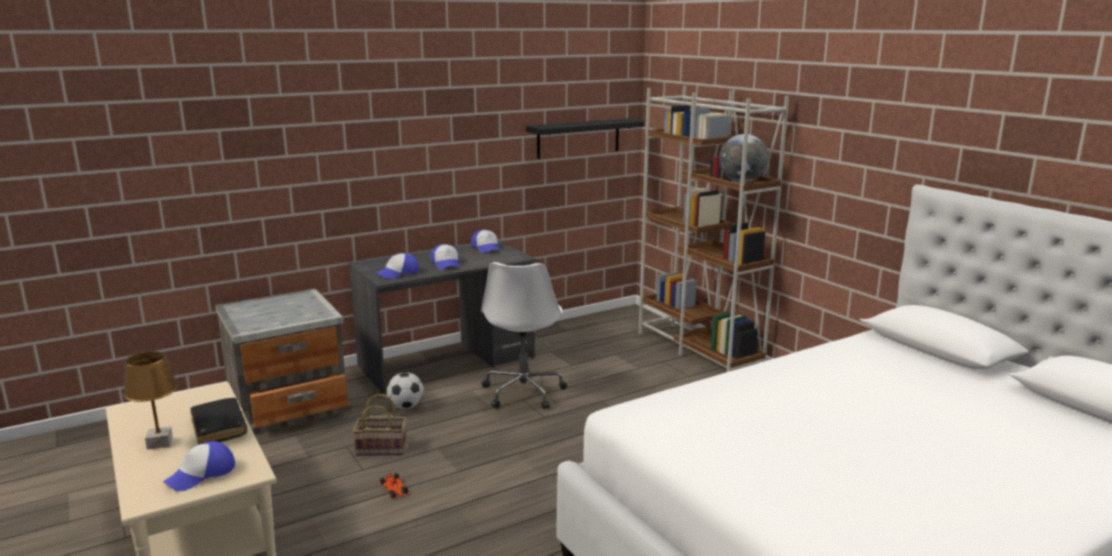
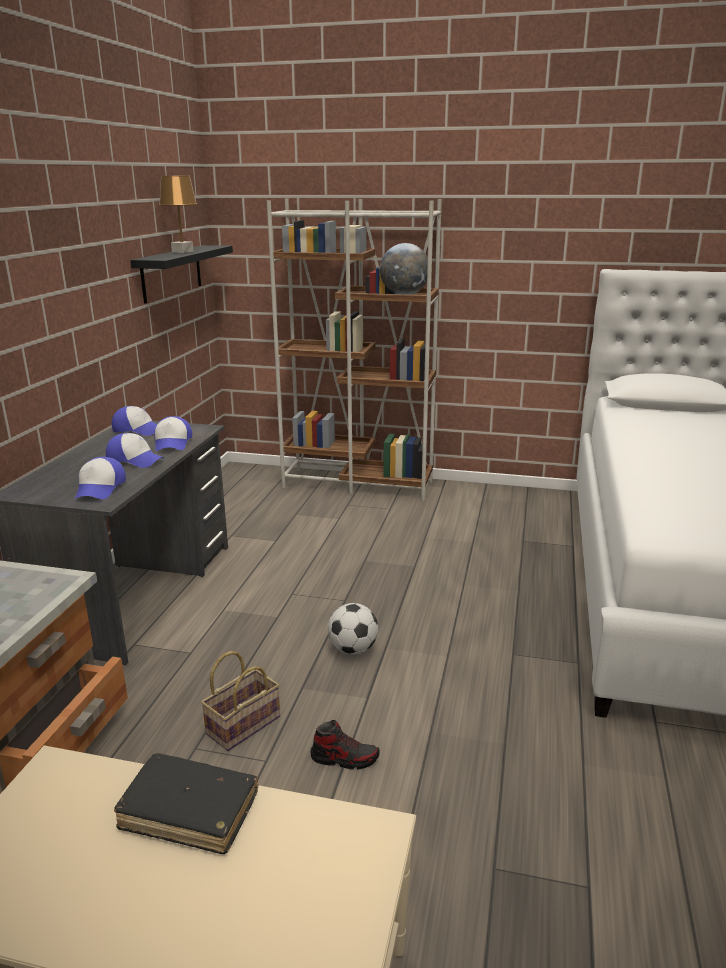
camera: 45 degrees left, 5 degrees up
(160, 443) = (143, 897): brown table lamp -> brown table lamp (182, 252)
(201, 474) = (318, 887): cap -> cap (173, 443)
(395, 490) = (344, 758): toy car -> shoe
(406, 407) = (182, 664): football -> football (353, 649)
(523, 394) = (283, 588): white office chair -> none

